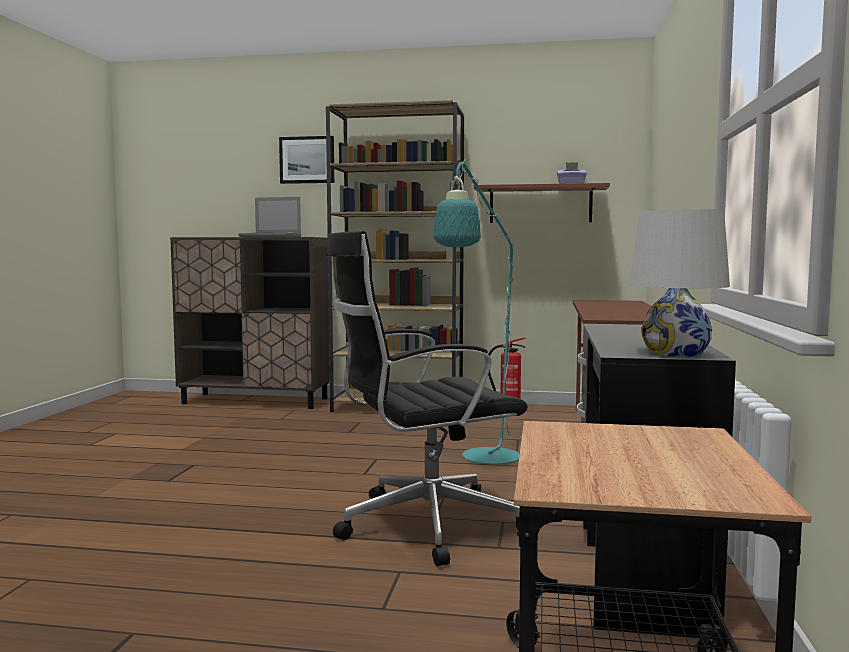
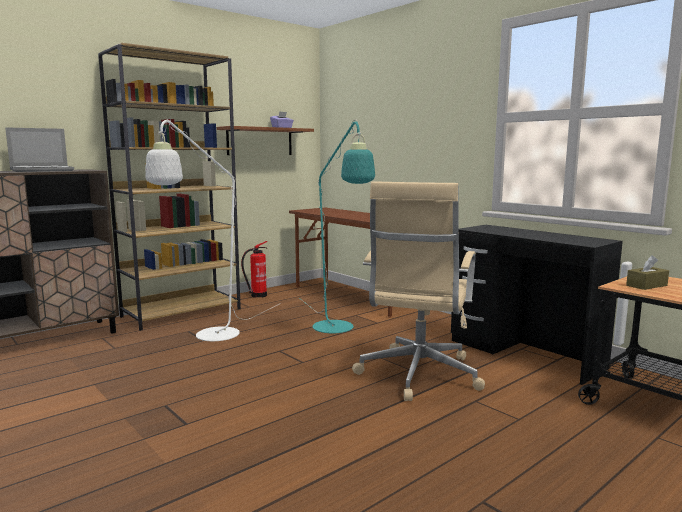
camera: 50 degrees left, 5 degrees up
(307, 160) = (58, 90): picture -> none
(359, 431) = (210, 337): none -> white floor lamp
(424, 525) = (417, 375): black office chair -> beige office chair
(602, 437) = (646, 285): none -> brown tissue box
(675, 353) = (593, 240): white table lamp -> none

